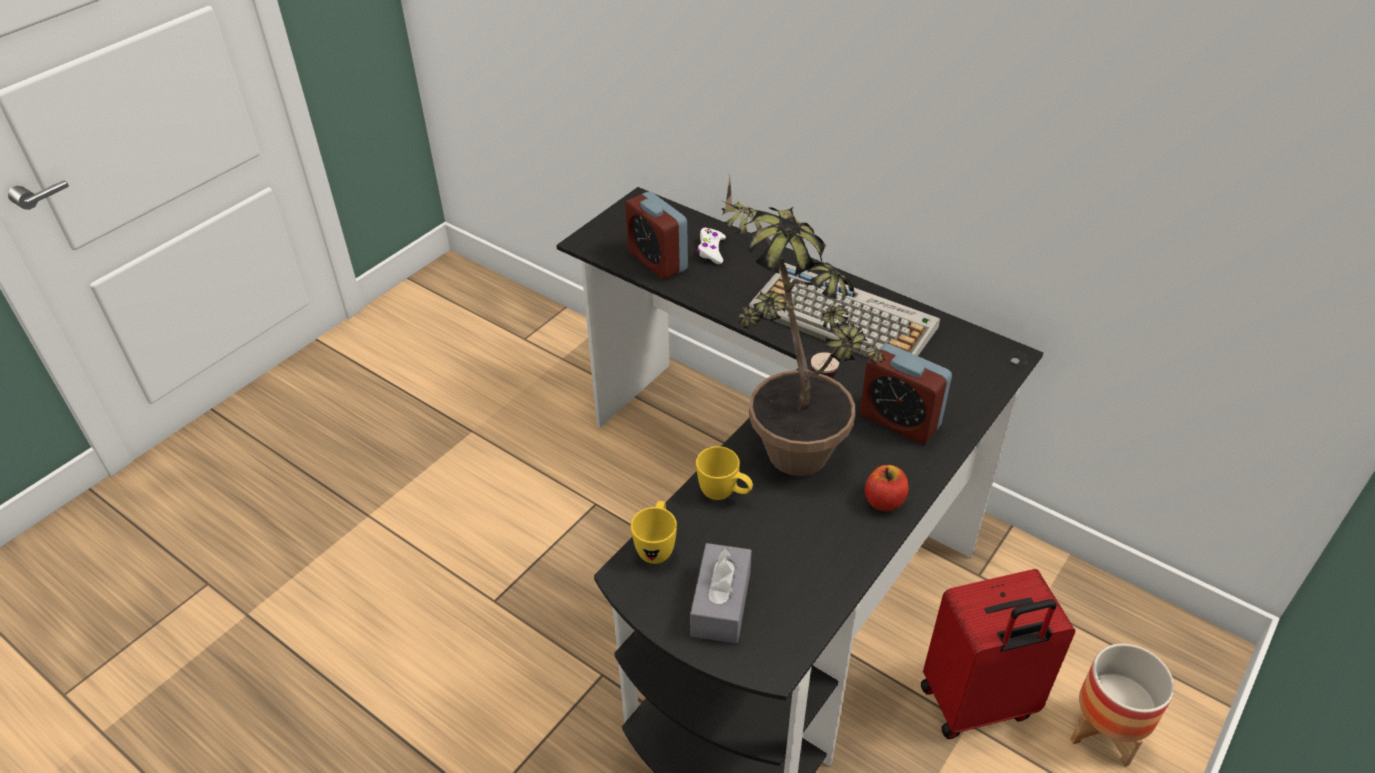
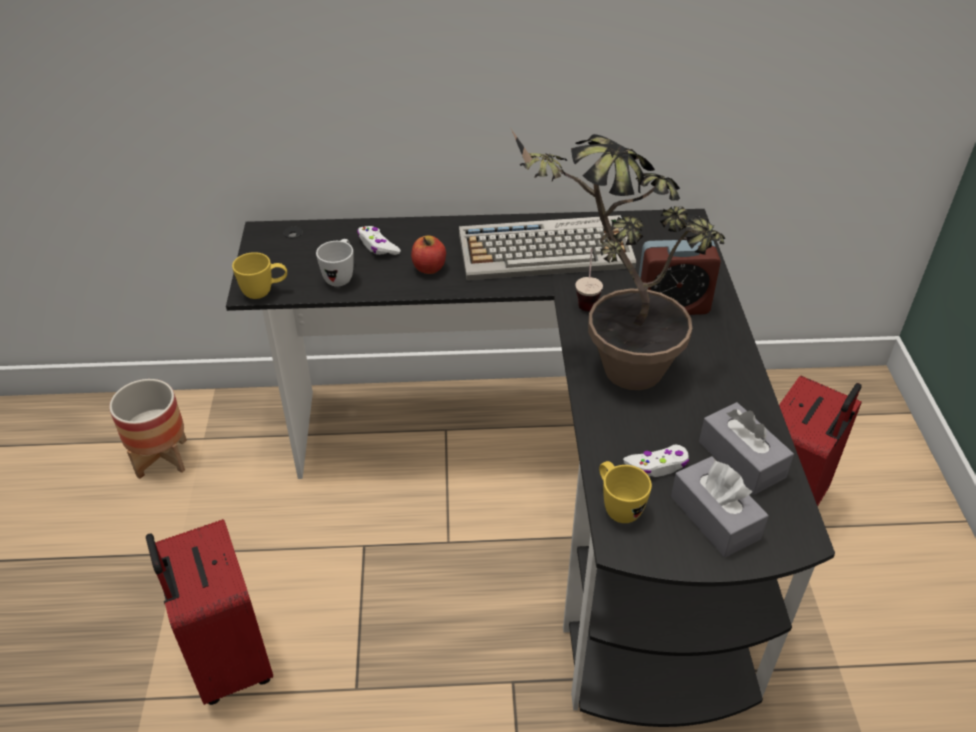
camera: 40 degrees left, 0 degrees up
(435, 524) = (227, 661): none -> red suitcase
(657, 261) = (341, 276): alarm clock -> white mug
(724, 494) = (618, 433): yellow mug -> yellow mug (264, 292)
(724, 537) = (657, 466): none -> white game controller
(800, 576) = (741, 459): none -> grey tissue box
(884, 501) = (730, 369): apple -> apple (429, 268)
(1105, 732) = (867, 476): planter -> planter (162, 458)

